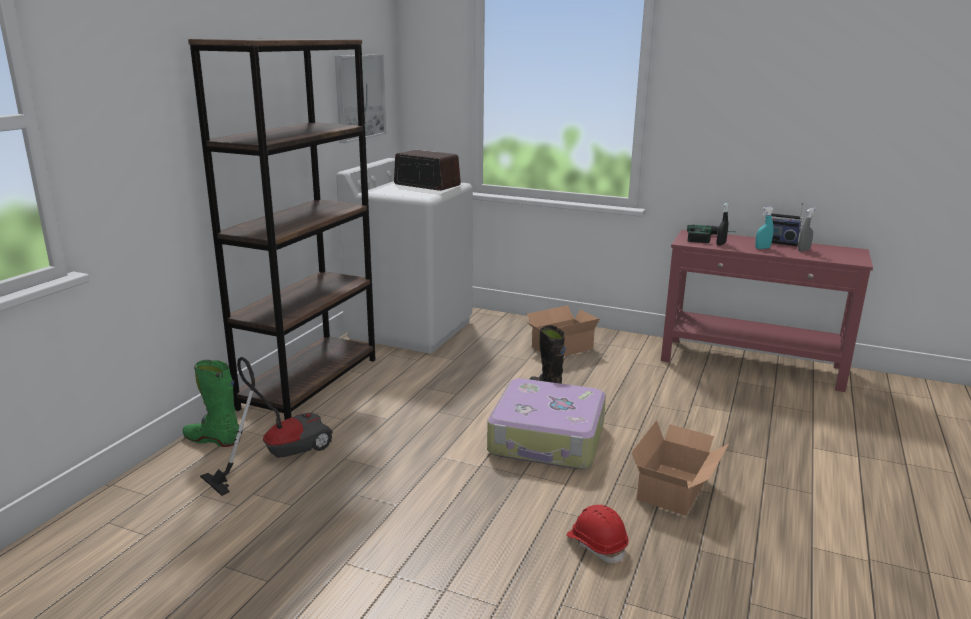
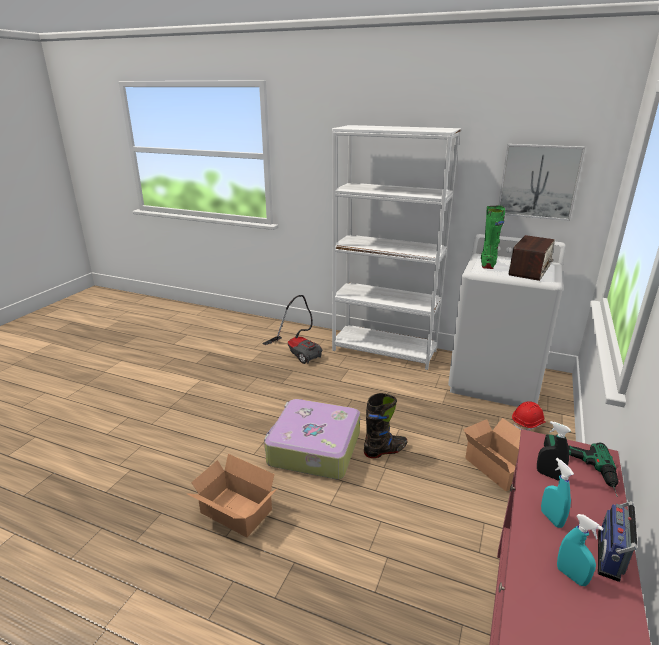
camera: 90 degrees right, 5 degrees up
(213, 440) = (313, 334): green boot -> green boot (488, 263)
(310, 383) = (384, 350): brown bookcase -> white bookcase
(597, 544) = (184, 463): red hard hat -> red hard hat (528, 424)
(803, 250) = (571, 576): grey spray bottle -> turquoise spray bottle

